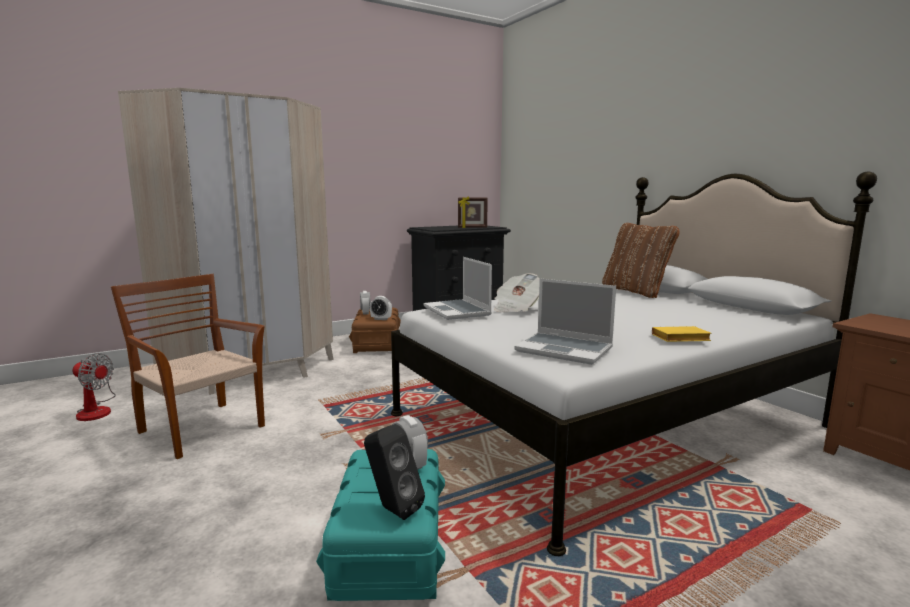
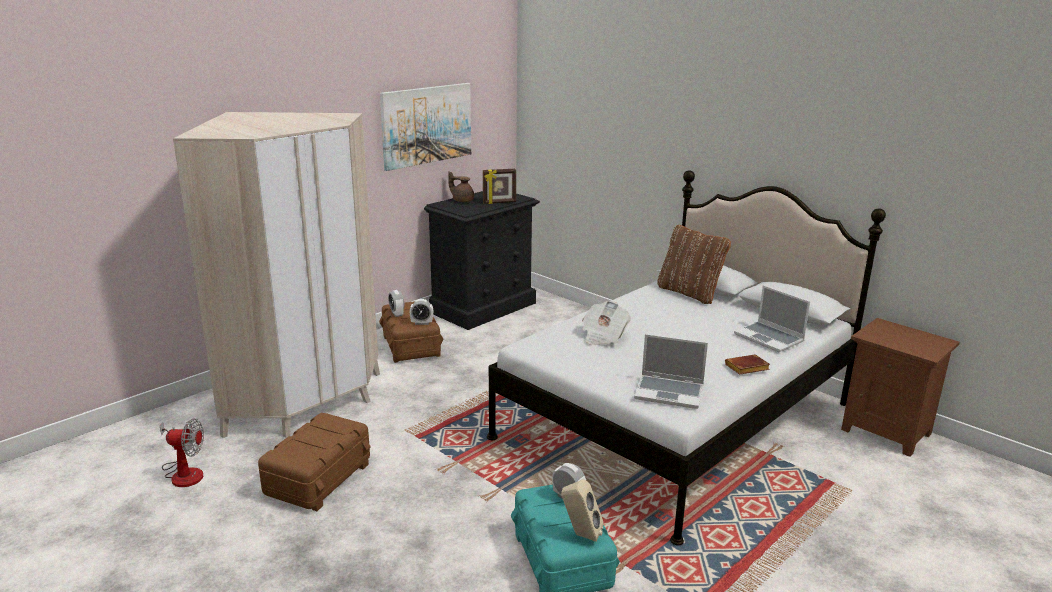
camera: 15 degrees left, 10 degrees up
(202, 428) = (318, 478): brown armchair -> brown storage box
(392, 509) = (580, 535): black speaker -> beige speaker
(412, 158) = (426, 125): none -> picture
(442, 226) = (462, 200): none -> brown teapot
(458, 311) = (555, 347): laptop -> laptop (770, 338)
(679, 339) = (746, 368): yellow book -> brown book

